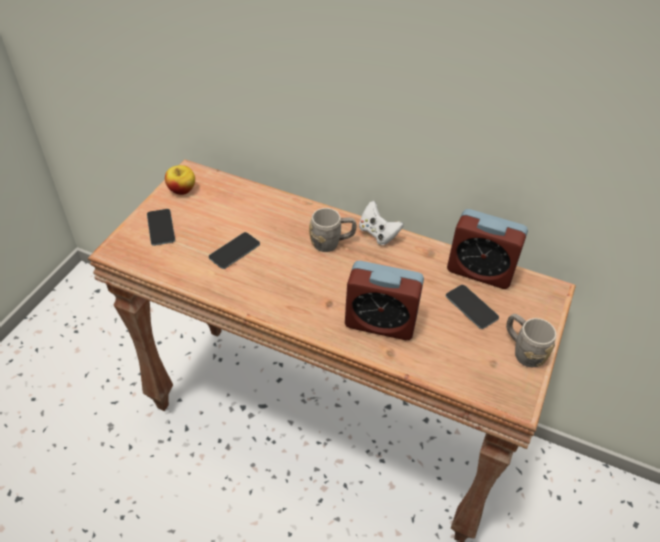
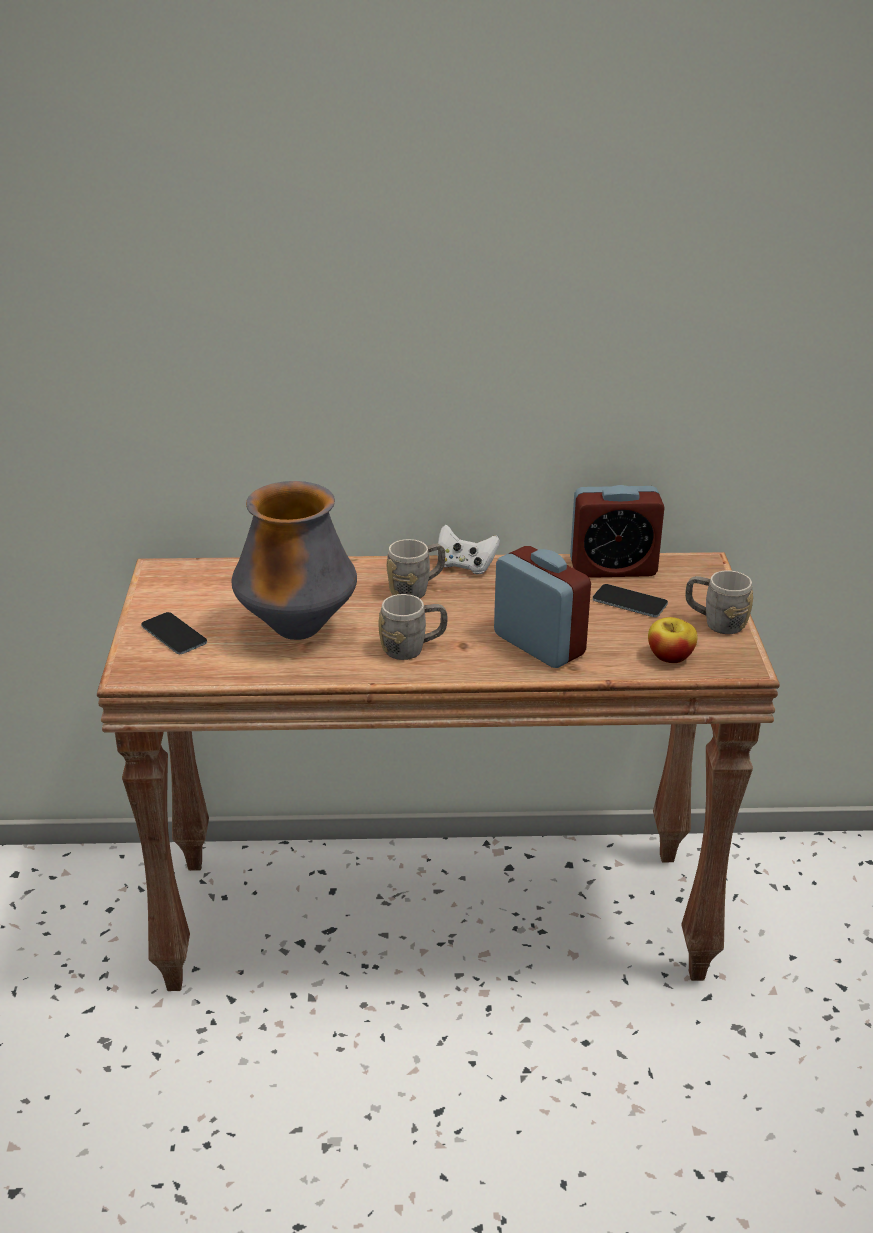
camera: 25 degrees left, 15 degrees down
(182, 189) = (166, 589): apple -> apple (670, 657)
(234, 251) = (298, 630): phone -> vase
(294, 294) = (412, 648): none -> grey mug
(380, 323) = (539, 644): alarm clock -> alarm clock turned 120 degrees counterclockwise

